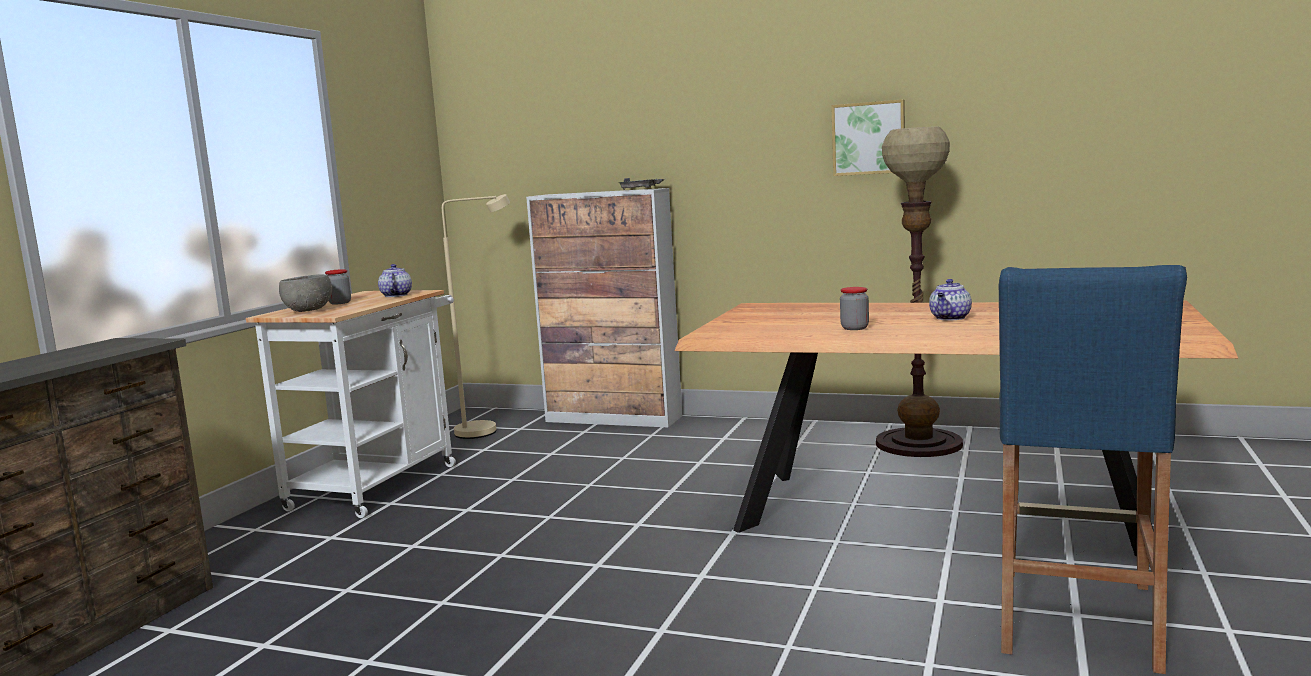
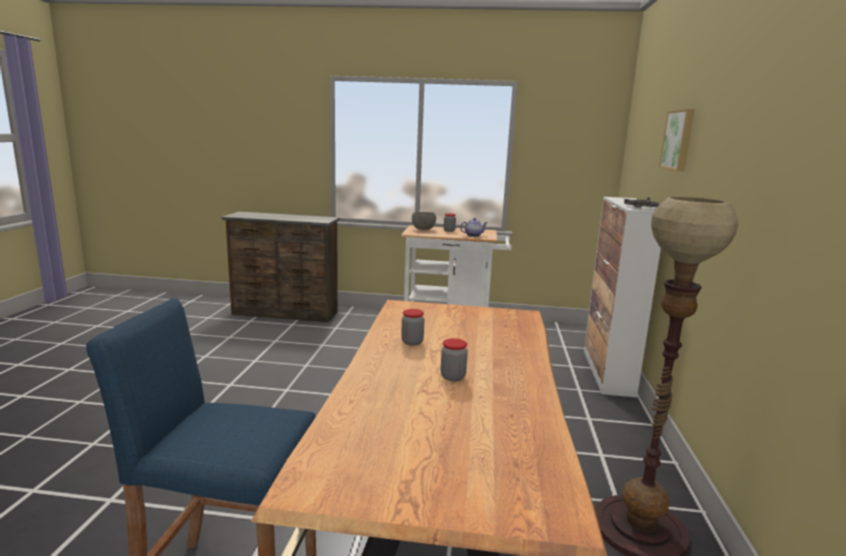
camera: 75 degrees right, 5 degrees up
(487, 430) = (554, 338): beige floor lamp -> none
(868, 138) = (759, 203): picture -> picture (679, 140)
(950, 318) = (453, 377): teapot -> jar

